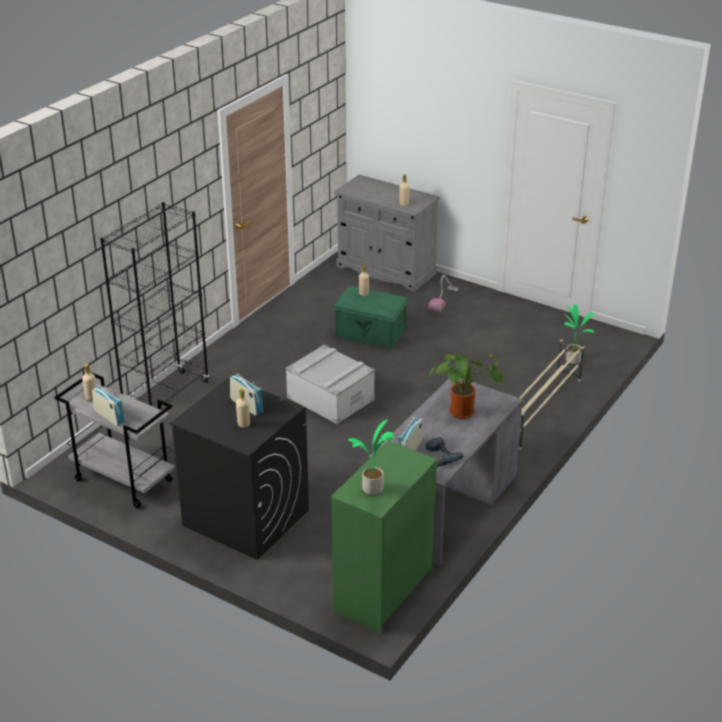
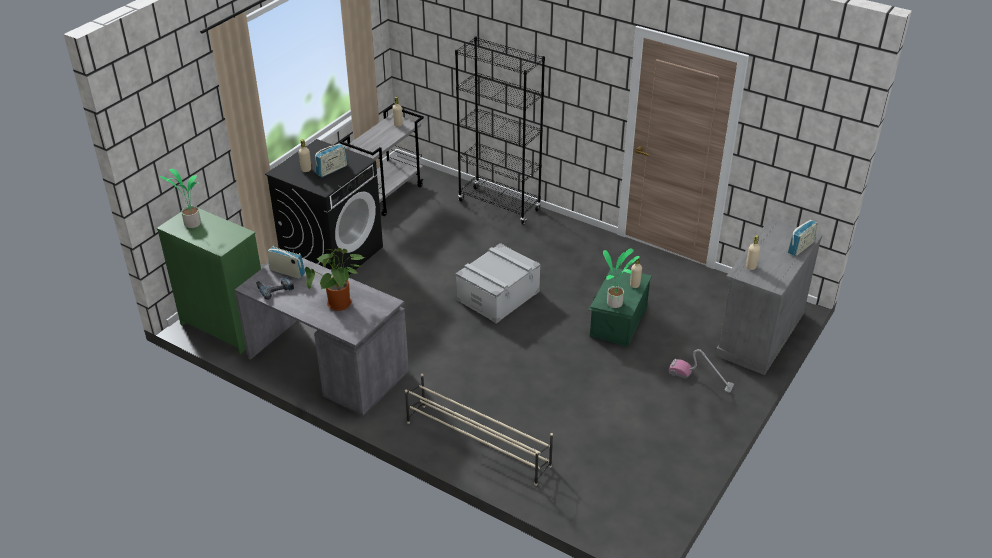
camera: 90 degrees right, 5 degrees up
(109, 416) = (371, 134): radio -> radio (800, 247)
(573, 359) = (581, 483): potted plant -> potted plant (616, 303)

